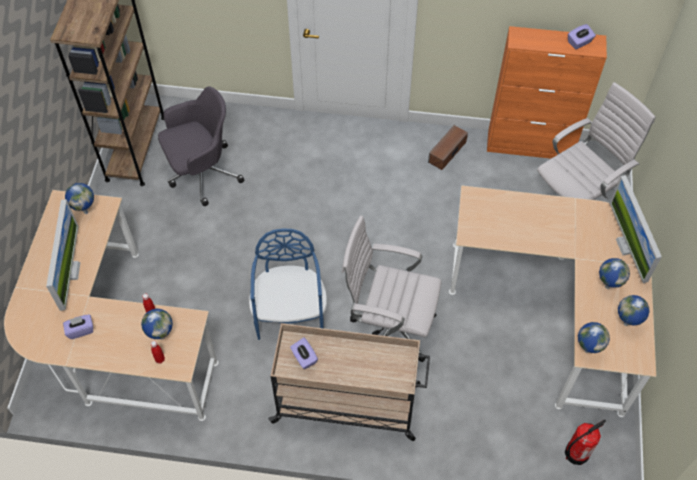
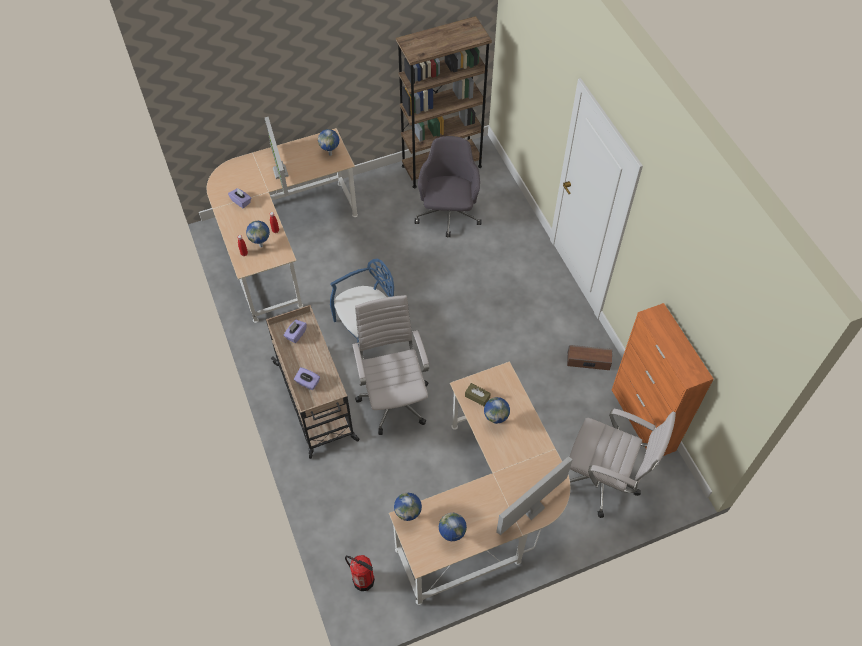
camera: 60 degrees right, 0 degrees up
(70, 271) = (280, 172): monitor -> monitor turned 105 degrees clockwise
(202, 173) = (448, 215): grey office chair -> grey office chair turned 120 degrees counterclockwise
(486, 230) = (477, 397): none -> brown tissue box
(579, 42) = (687, 361): purple tissue box -> purple tissue box (307, 383)
(607, 286) = (480, 508): globe -> globe (495, 421)

